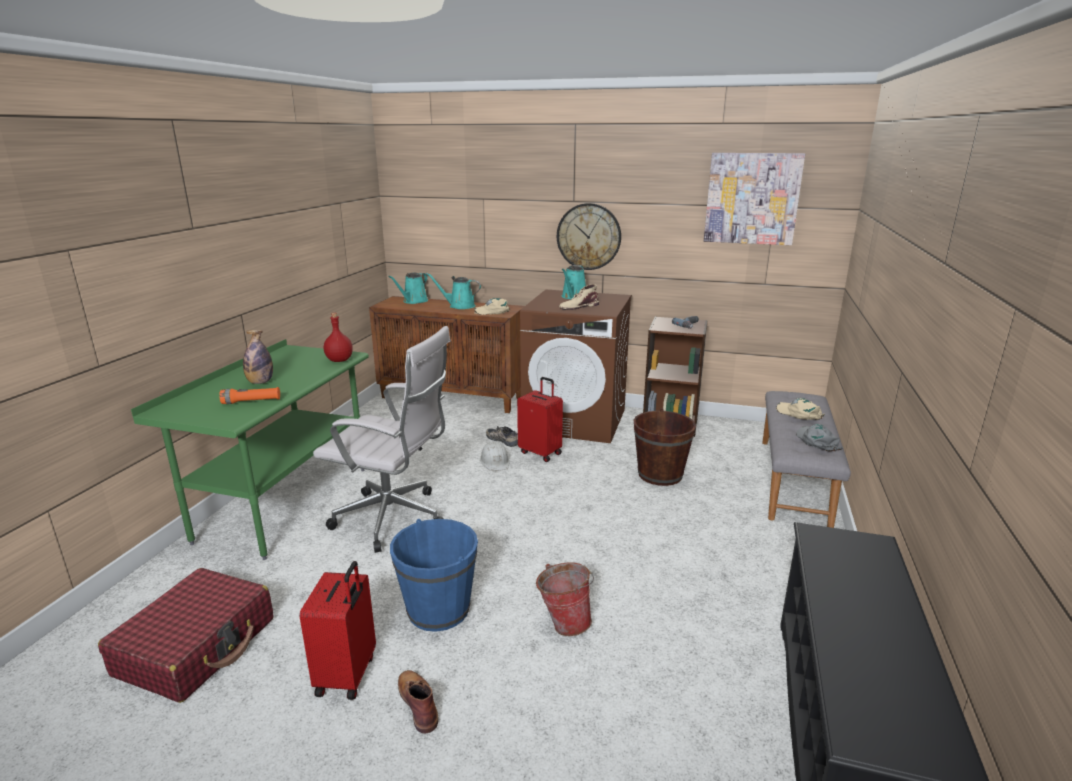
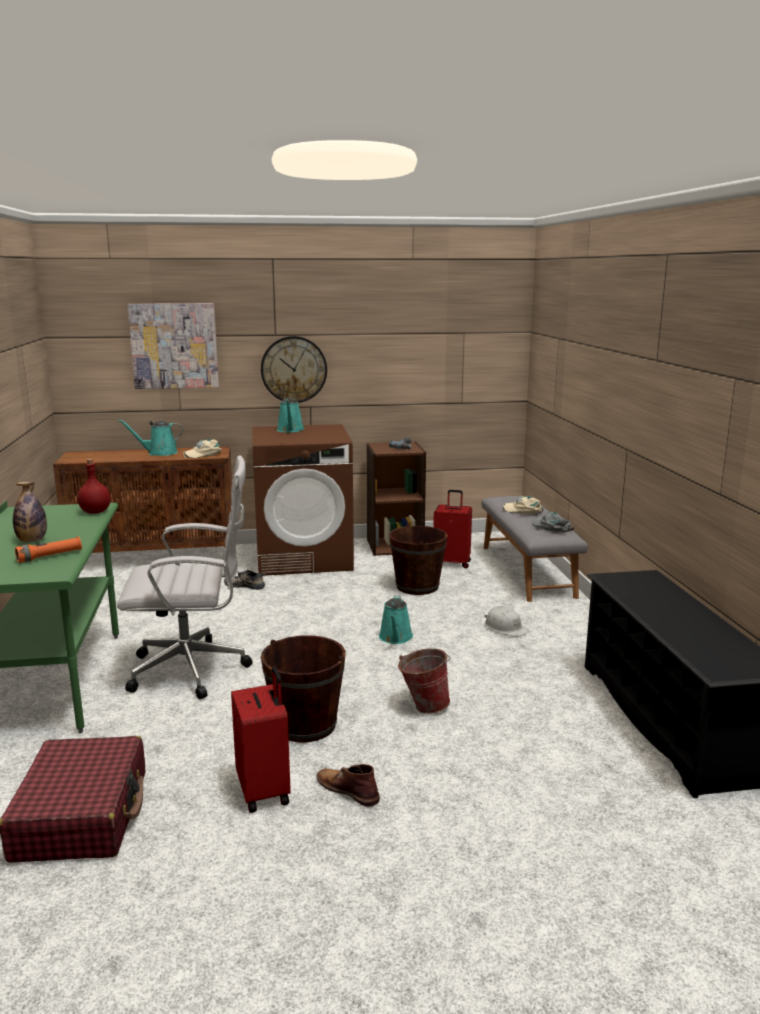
camera: 25 degrees left, 5 degrees down
(413, 301) = (100, 454): turquoise watering can -> turquoise watering can (395, 638)
(438, 610) = (305, 725): blue bucket -> brown bucket
(495, 461) = (254, 604): white hard hat -> white hard hat (505, 627)
(541, 453) = (293, 589): red suitcase -> red suitcase (452, 563)
(578, 306) = (306, 437): beige boot -> none
(752, 198) = (444, 326): picture -> picture (174, 346)

